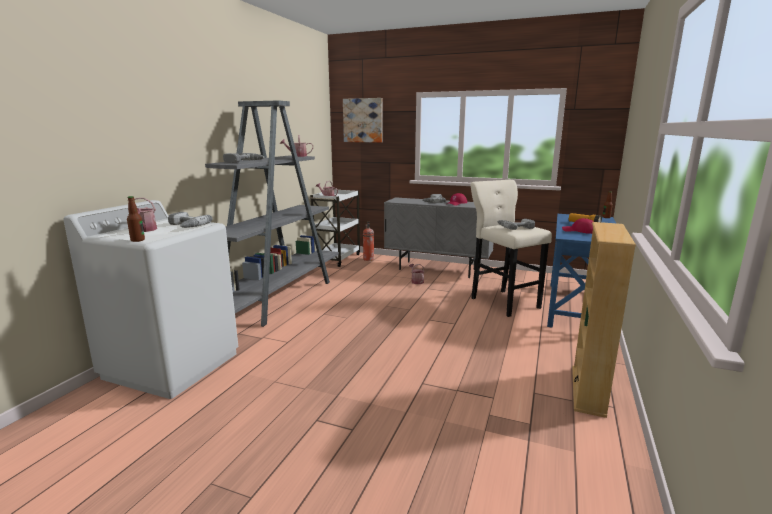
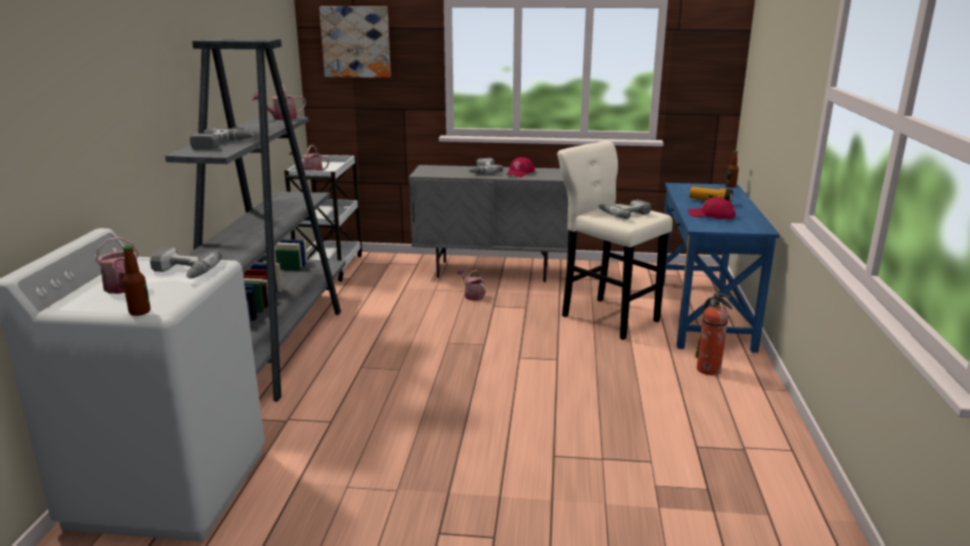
camera: 15 degrees left, 5 degrees up
(368, 259) = (380, 263): fire extinguisher -> fire extinguisher (709, 370)
(588, 390) = (757, 433): beige bookcase -> none

